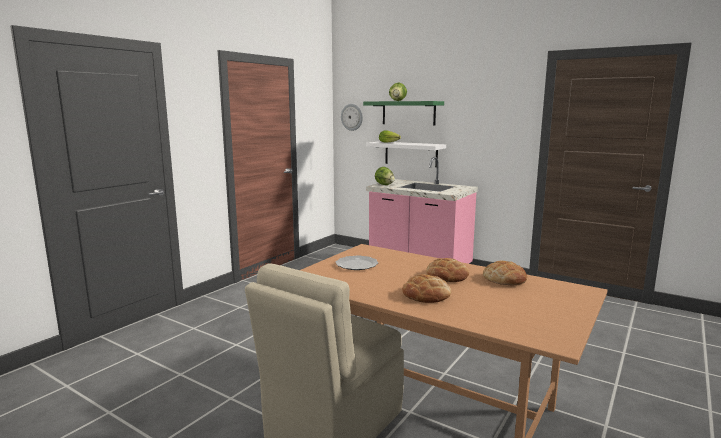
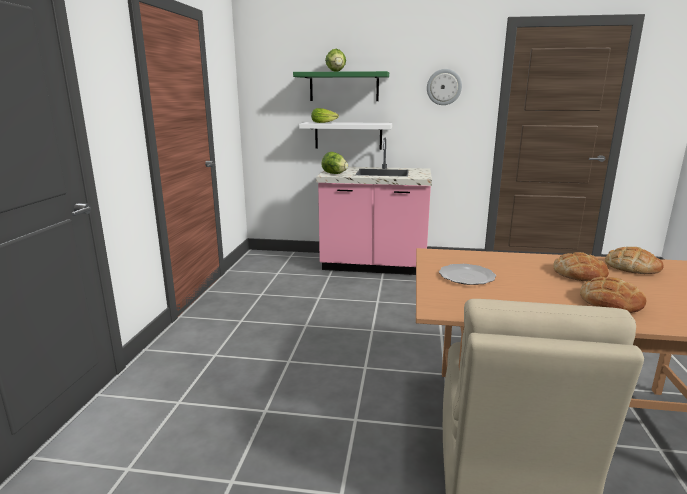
camera: 25 degrees left, 5 degrees up
(352, 117) = (266, 92): wall clock -> wall clock (444, 87)

